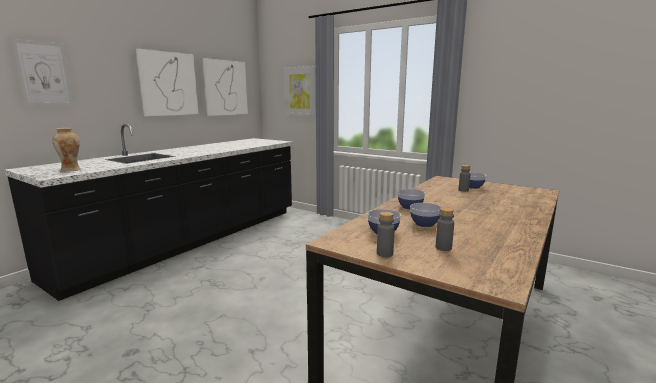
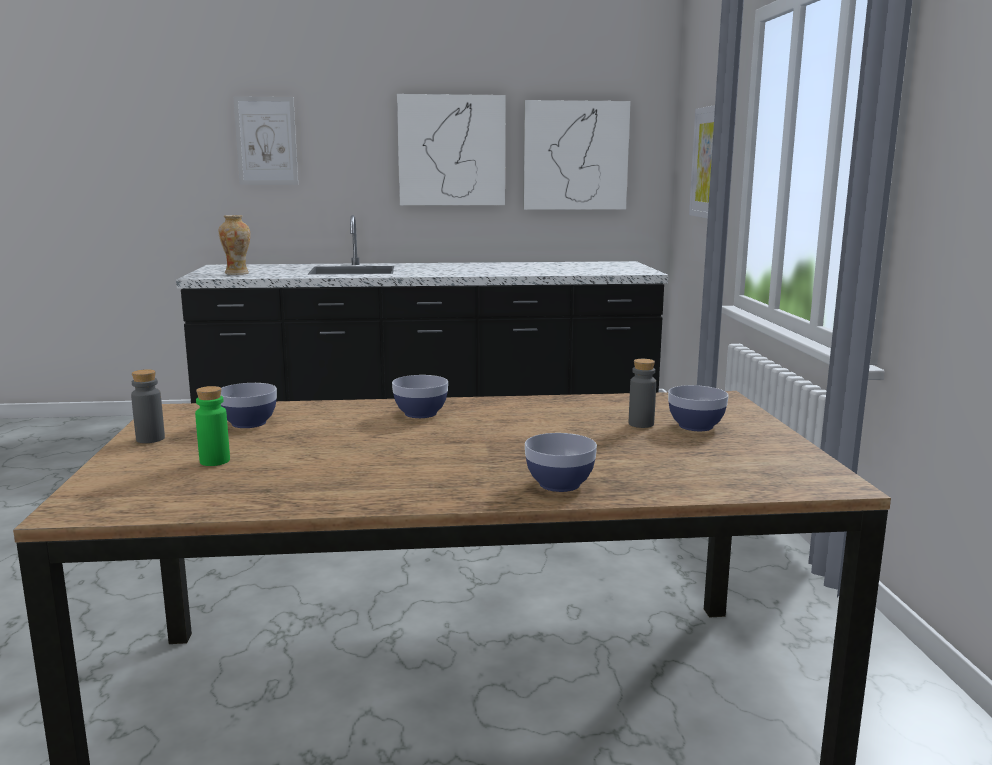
camera: 50 degrees right, 0 degrees up
(424, 224) = (329, 435): bowl -> bowl (559, 484)
(443, 248) = (215, 461): grey bottle -> green bottle

